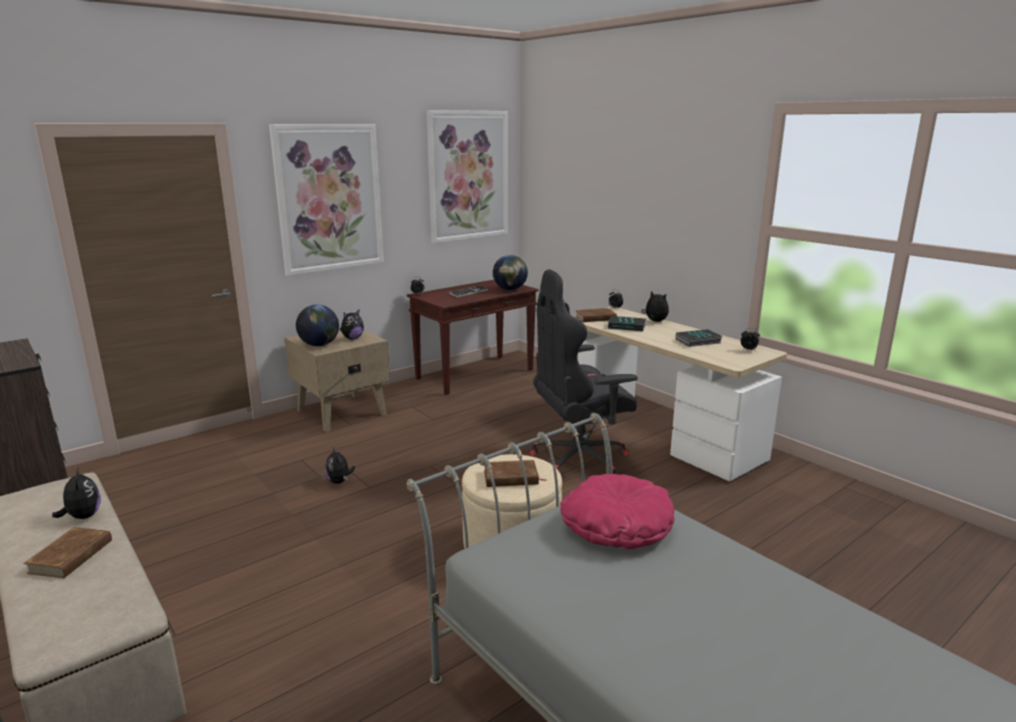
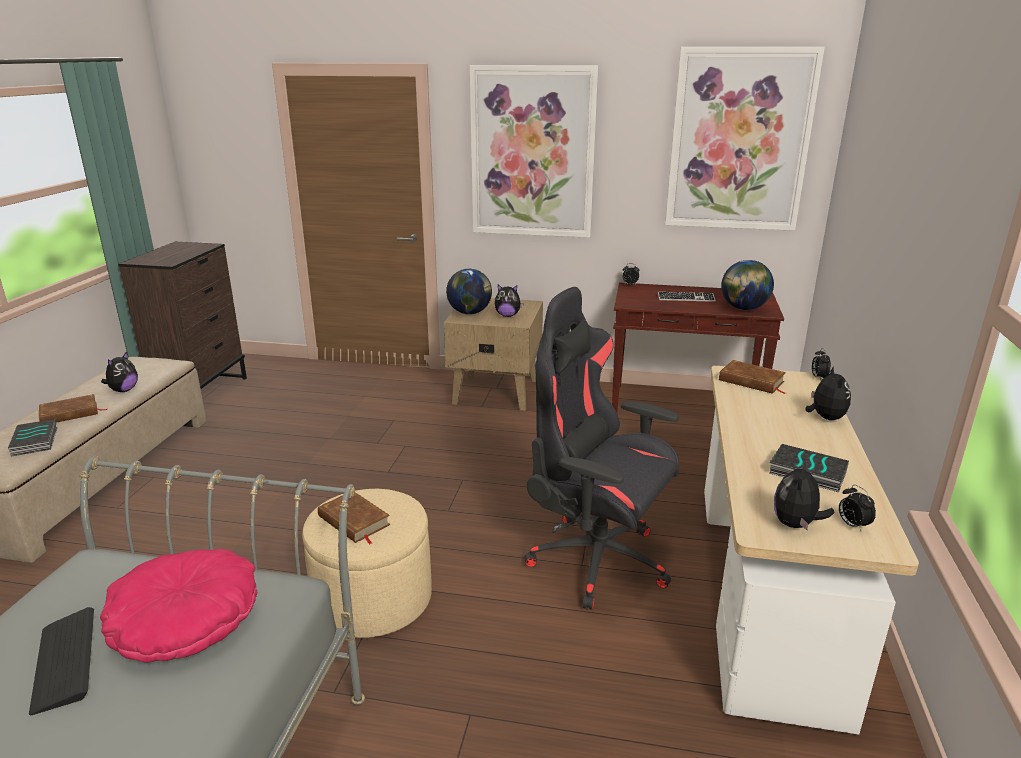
camera: 50 degrees right, 5 degrees up
(340, 481) = (380, 454): plush toy -> plush toy (796, 524)
(617, 575) = (65, 661): none -> keyboard
(627, 326) = (762, 408): book -> book (36, 441)

